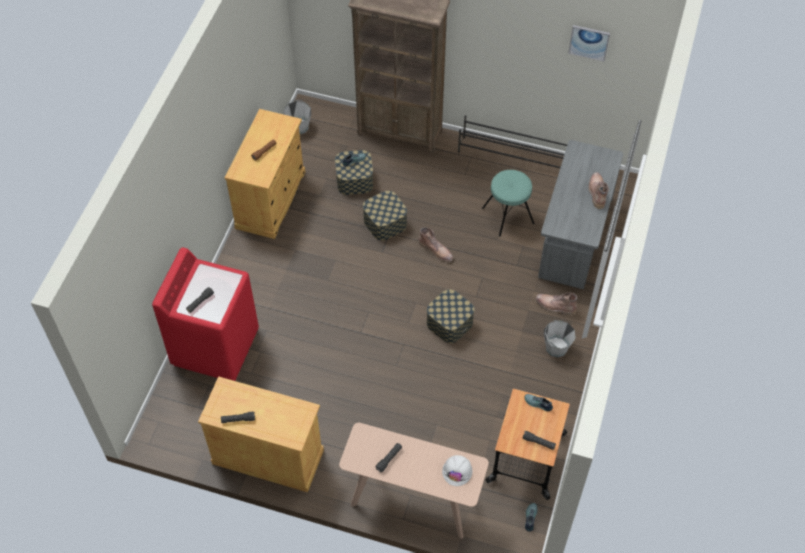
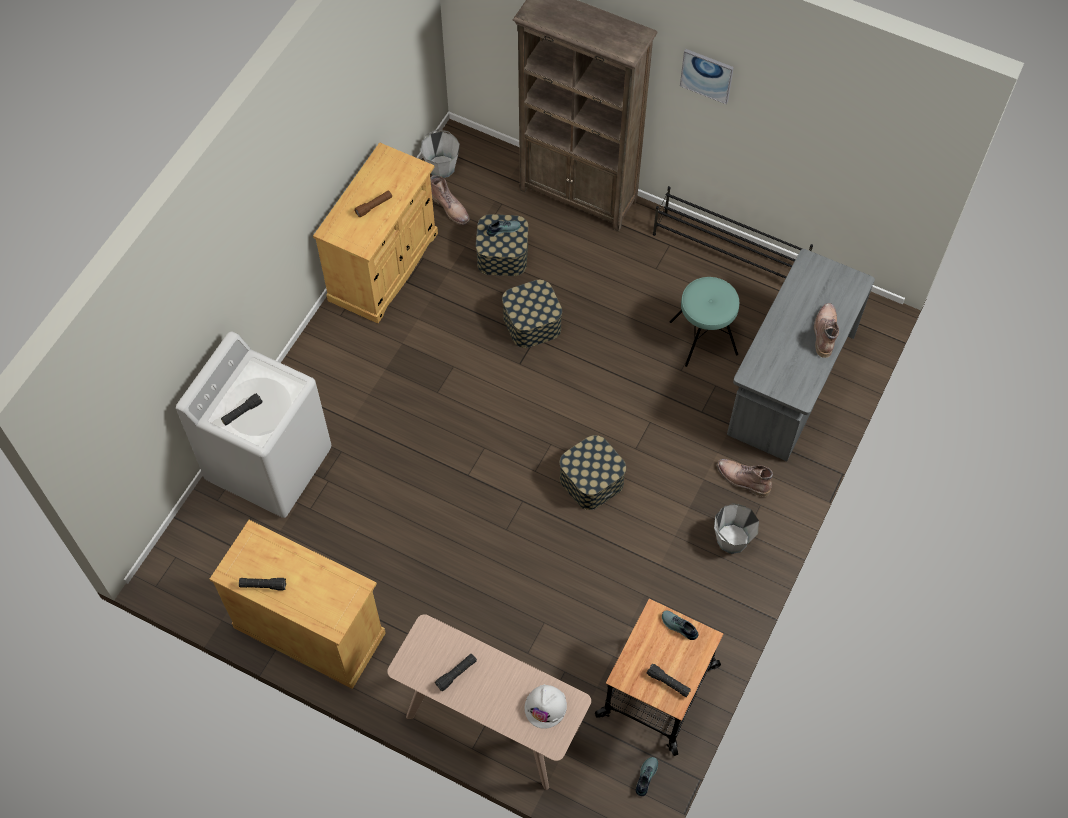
camera: 10 degrees right, 5 degrees up
(216, 346) = (270, 464): red washing machine -> white washing machine
(436, 250) = (594, 373): brown boot -> brown boot (451, 208)
(589, 42) = (846, 119): picture -> picture (707, 75)

